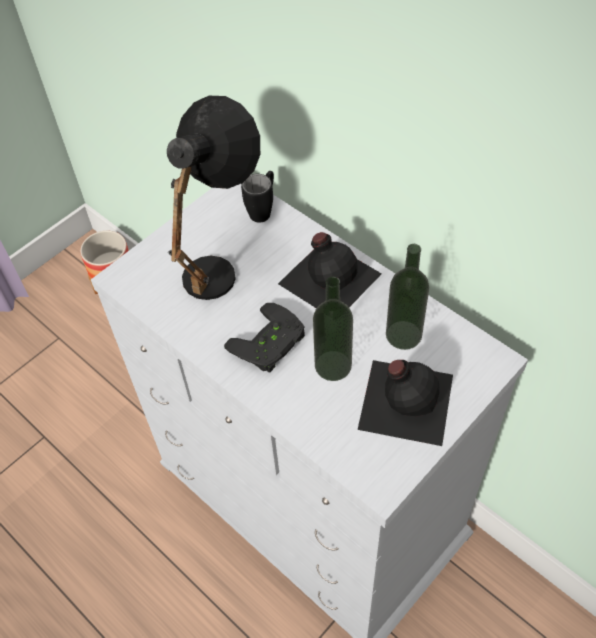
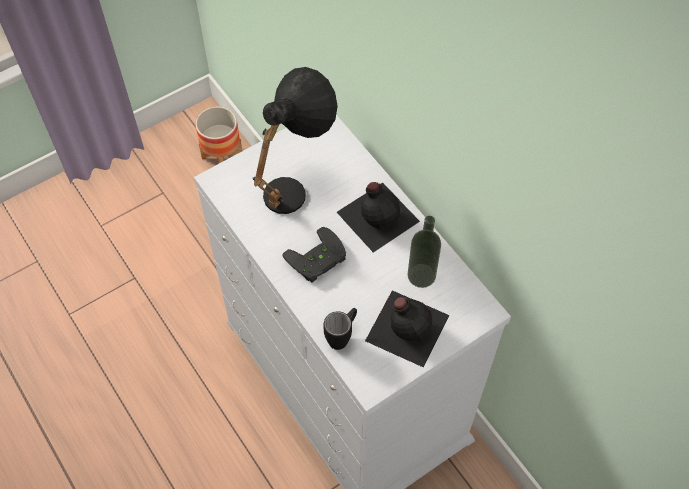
camera: 10 degrees right, 5 degrees up
(263, 210) = (341, 146): black mug -> black mug (342, 336)
(333, 365) = (360, 288): bottle -> none

